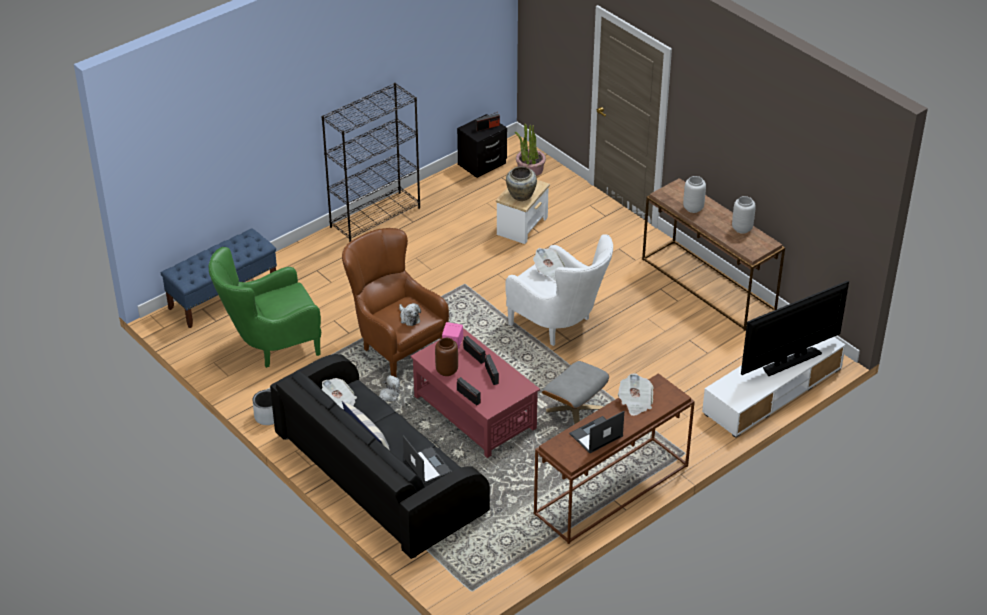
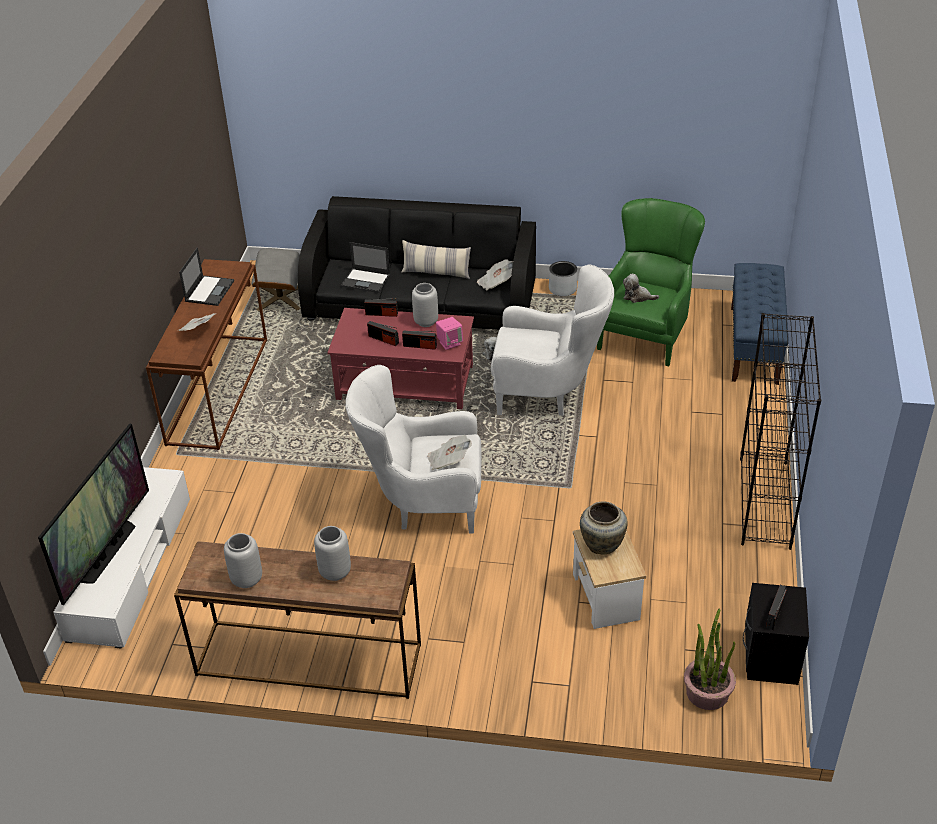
camera: 140 degrees right, 0 degrees up
(395, 345) = (548, 393): brown armchair -> white armchair
(409, 318) = (519, 342): plush toy -> plush toy (637, 297)
(446, 371) = (426, 321): brown vase -> grey vase
(574, 409) = (318, 434): grey ottoman -> grey ottoman (280, 298)

